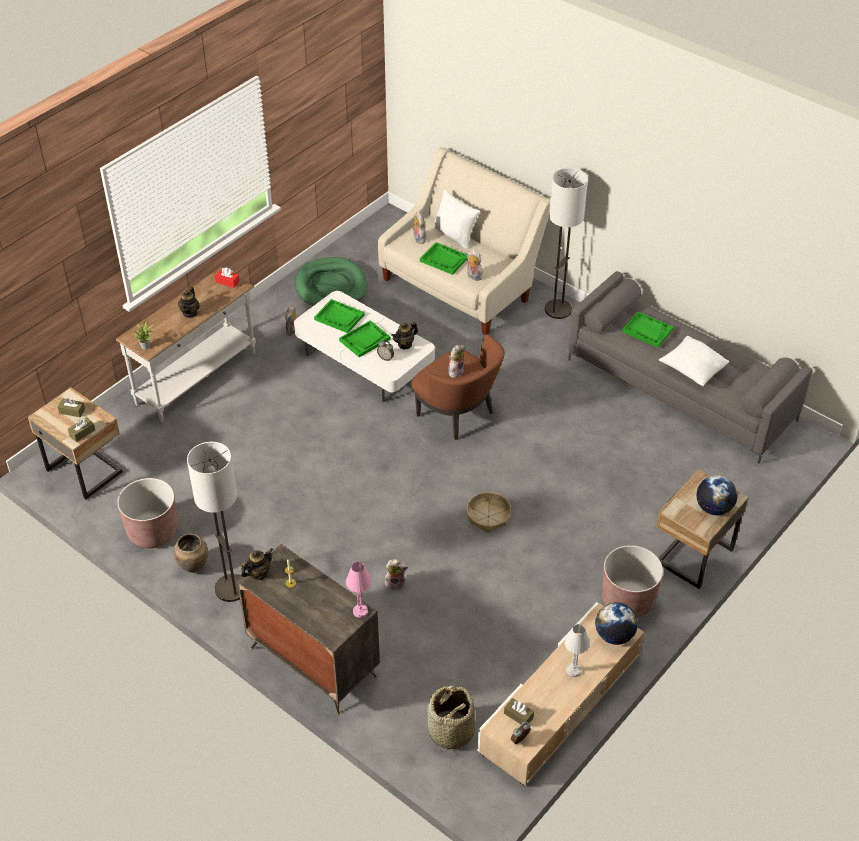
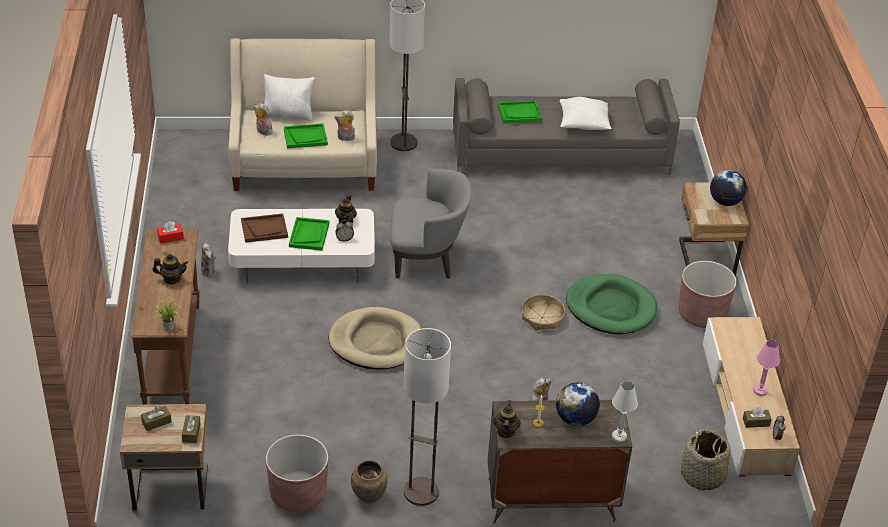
camera: 45 degrees left, 5 degrees down
(190, 313) = (172, 279): teapot -> teapot turned 60 degrees counterclockwise
(197, 379) = (174, 355): white console table -> brown console table
(331, 286) = (196, 219): green dog bed -> green dog bed (610, 308)
(339, 317) = (264, 229): green tray -> brown tray
(340, 455) = (376, 342): none -> beige dog bed
(360, 611) = (612, 407): pink table lamp -> pink table lamp (760, 391)
(455, 371) = (422, 215): plush toy -> none
(458, 414) = (427, 259): brown armchair -> grey armchair
(573, 670) = (751, 370): white table lamp -> white table lamp (619, 436)
(614, 635) = (746, 331): globe -> globe (575, 419)

